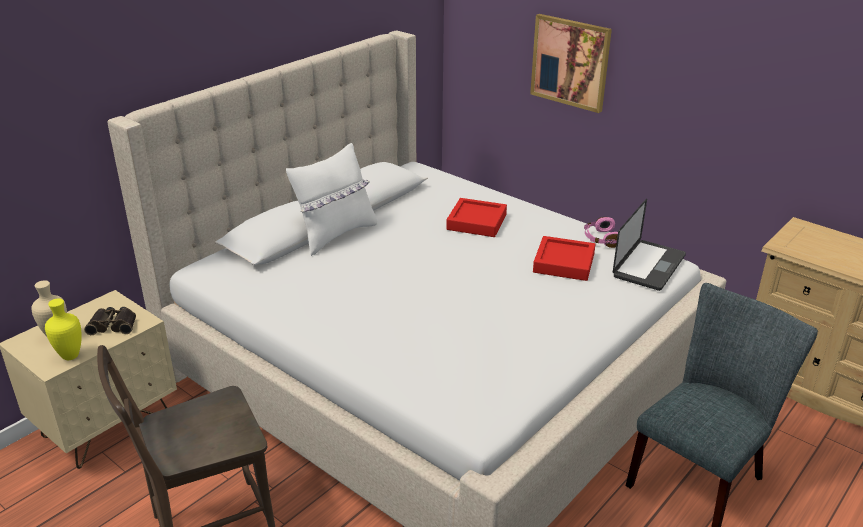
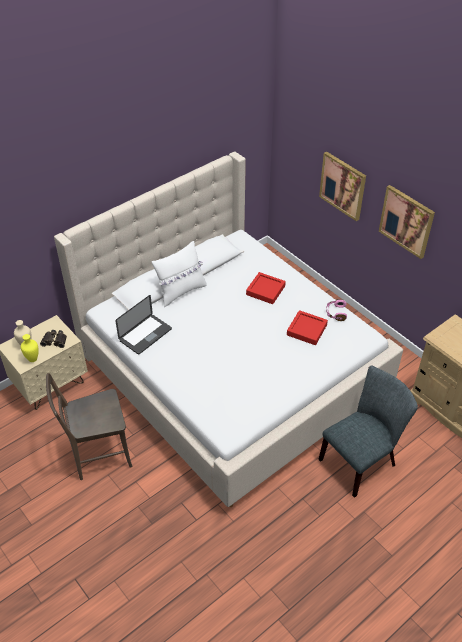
camera: 10 degrees right, 15 degrees up
(649, 266) = (356, 338): laptop -> laptop (145, 335)
(690, 82) = (406, 221): none -> picture

